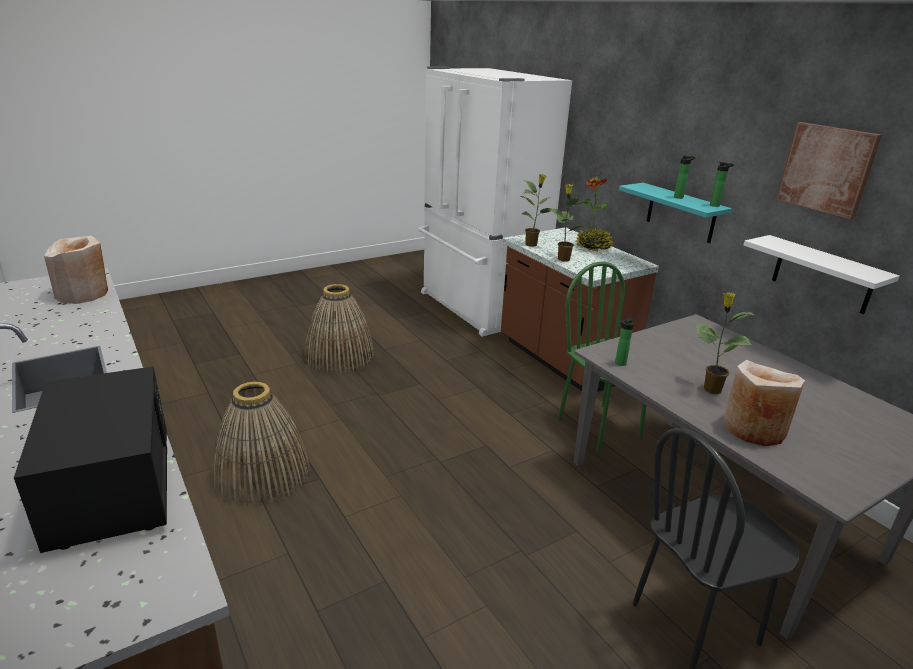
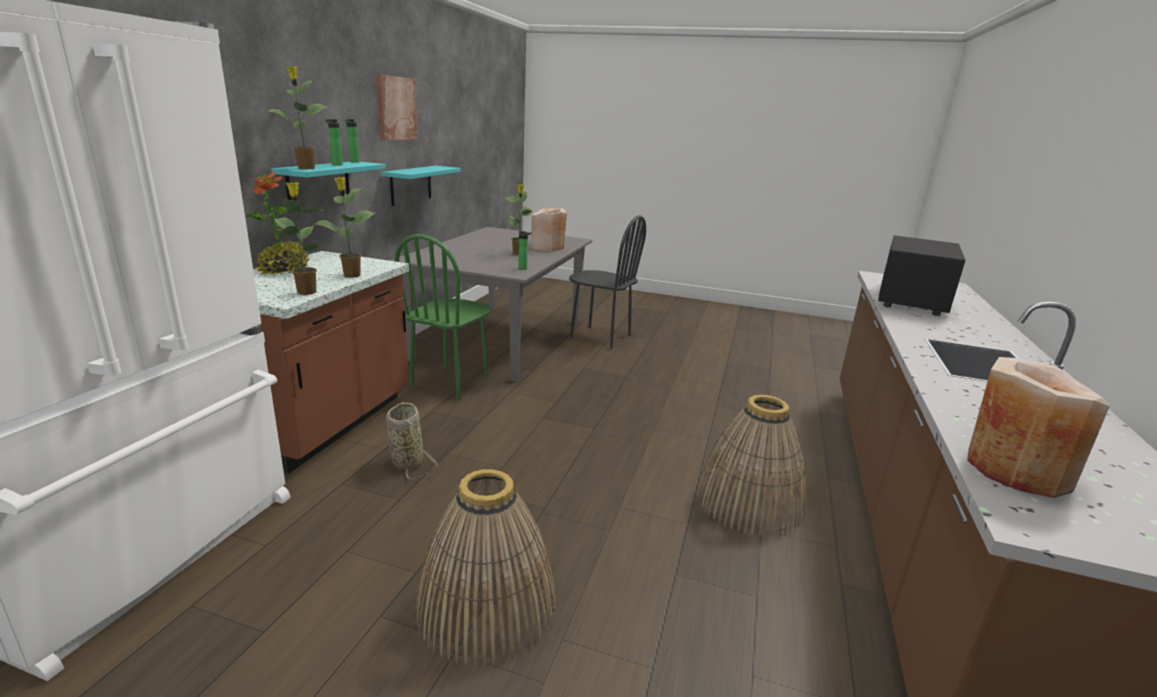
camera: 130 degrees left, 5 degrees down
(485, 373) = (406, 460): none -> basket
(640, 187) = (305, 168): none -> potted plant
(822, 275) = (411, 185): white shelf -> turquoise shelf

